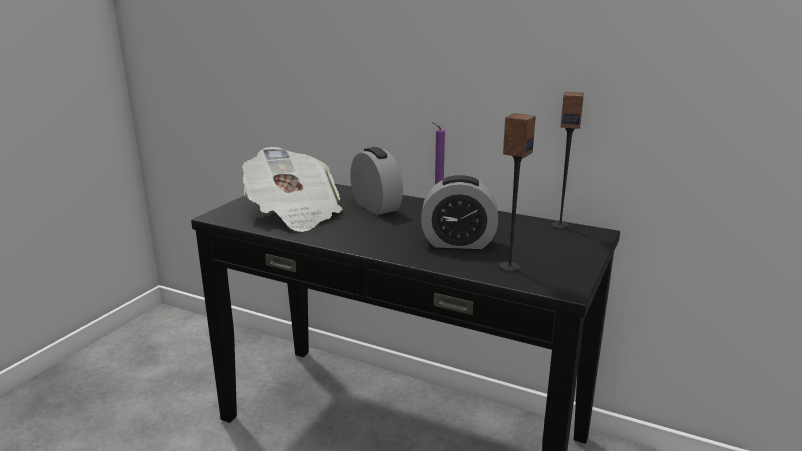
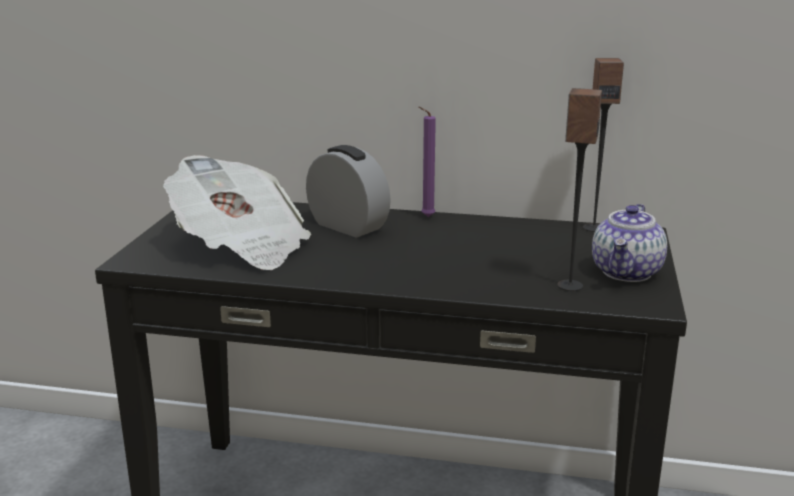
camera: 15 degrees left, 0 degrees up
(458, 242) = (486, 262): alarm clock -> none
(562, 262) = (627, 273): none -> teapot

